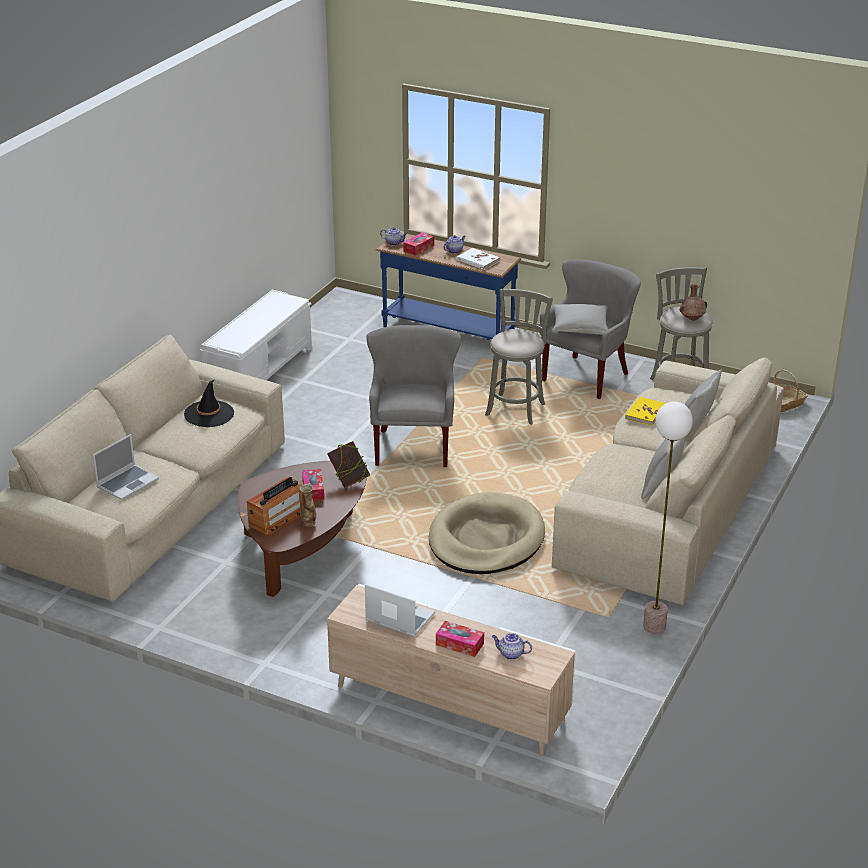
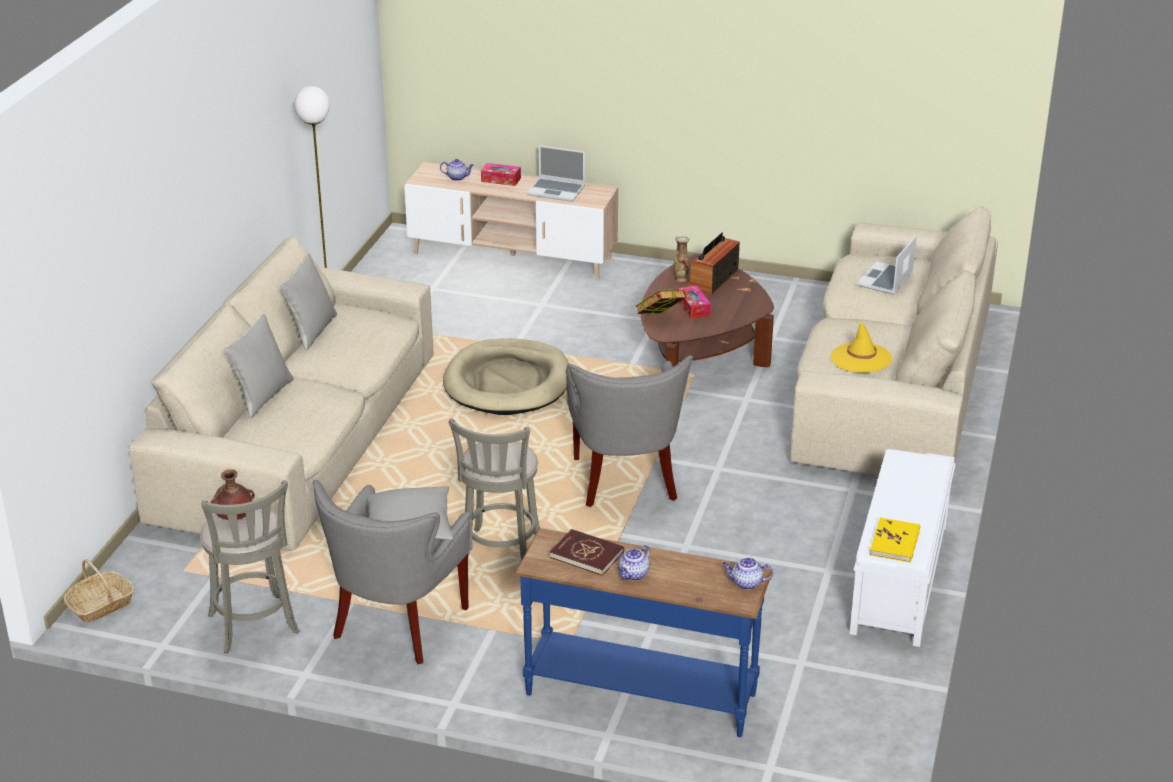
camera: 170 degrees right, 0 degrees up
(209, 414) = (861, 358): black hat -> yellow hat
(418, 248) = (698, 574): tissue box -> none
(478, 261) = (587, 555): white book -> red book
(645, 413) = (322, 410): yellow book -> yellow book (895, 542)

